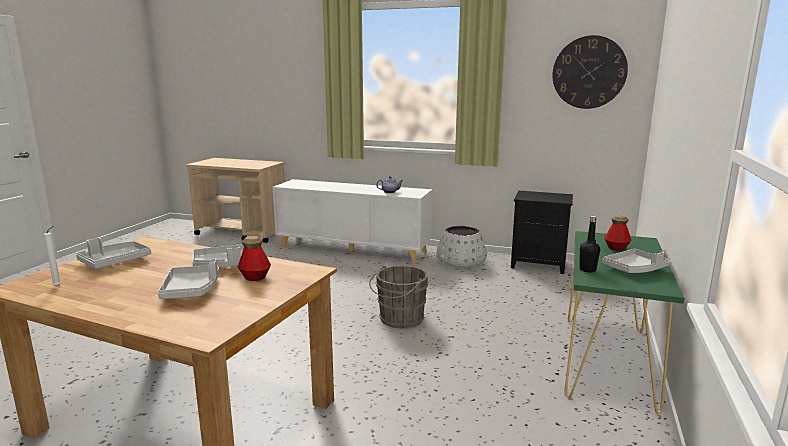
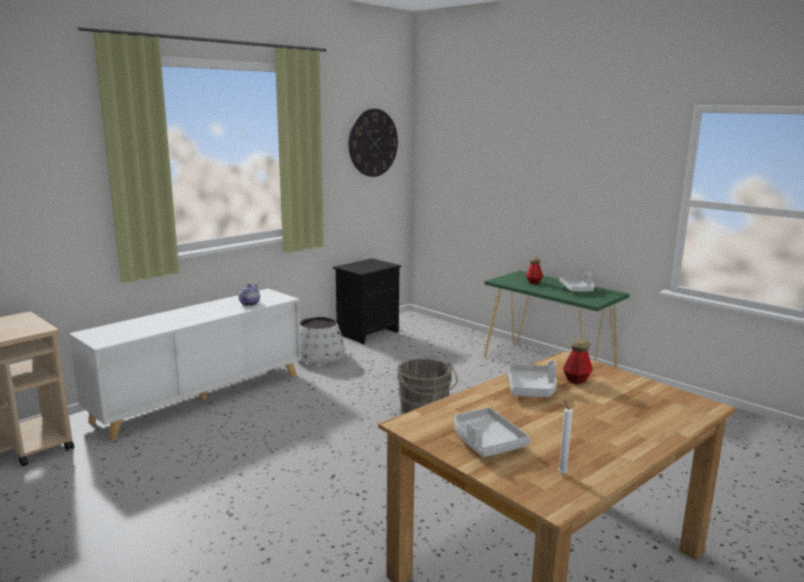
camera: 65 degrees left, 0 degrees up
(191, 290) = (601, 406): grey tray -> none
(587, 270) = (572, 298): black bottle -> none

